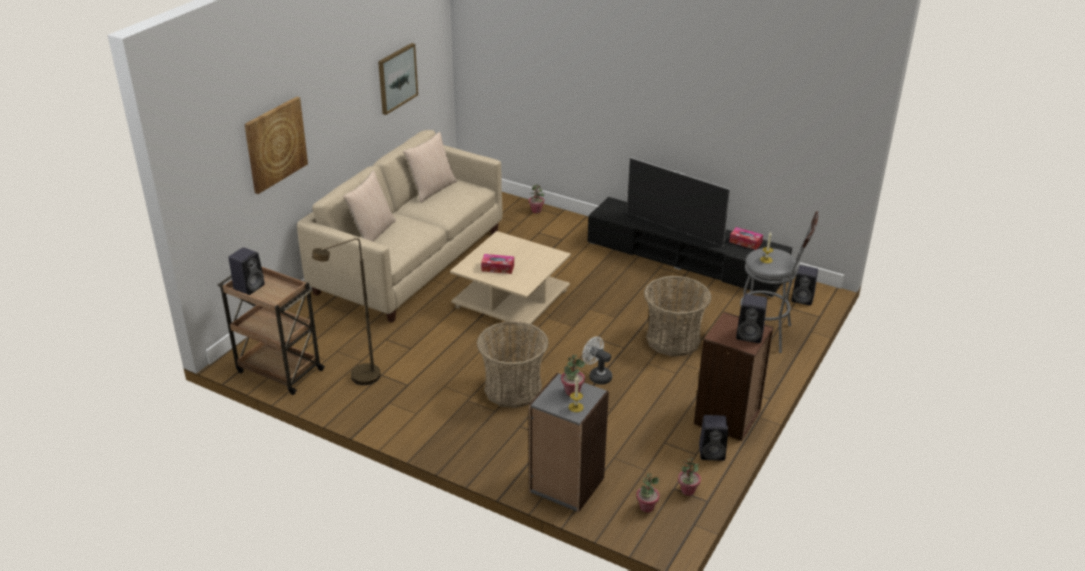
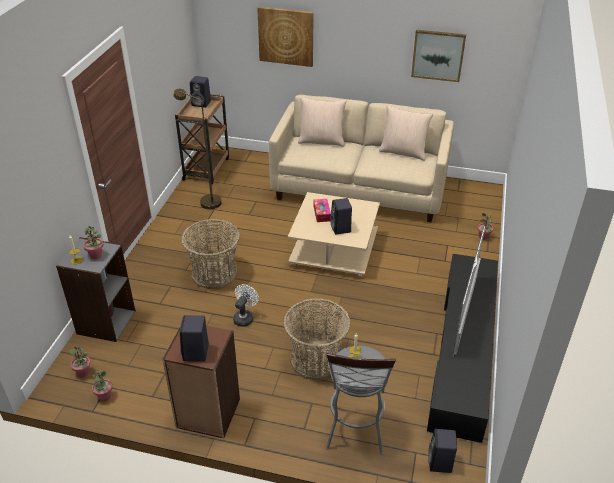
camera: 75 degrees right, 5 degrees up
(712, 452) = (156, 408): black speaker -> black speaker (341, 228)
(745, 242) = (473, 375): tissue box -> none

